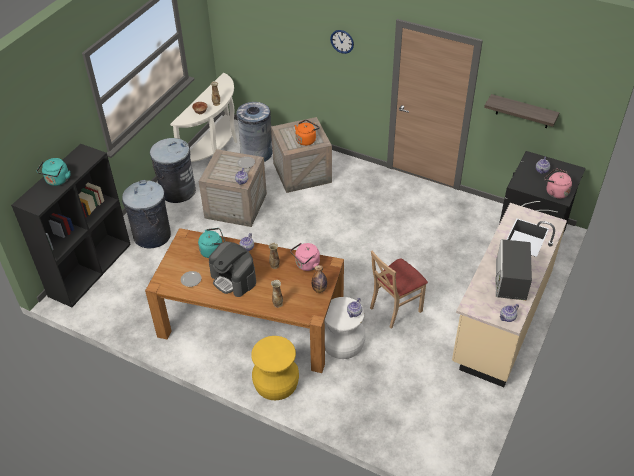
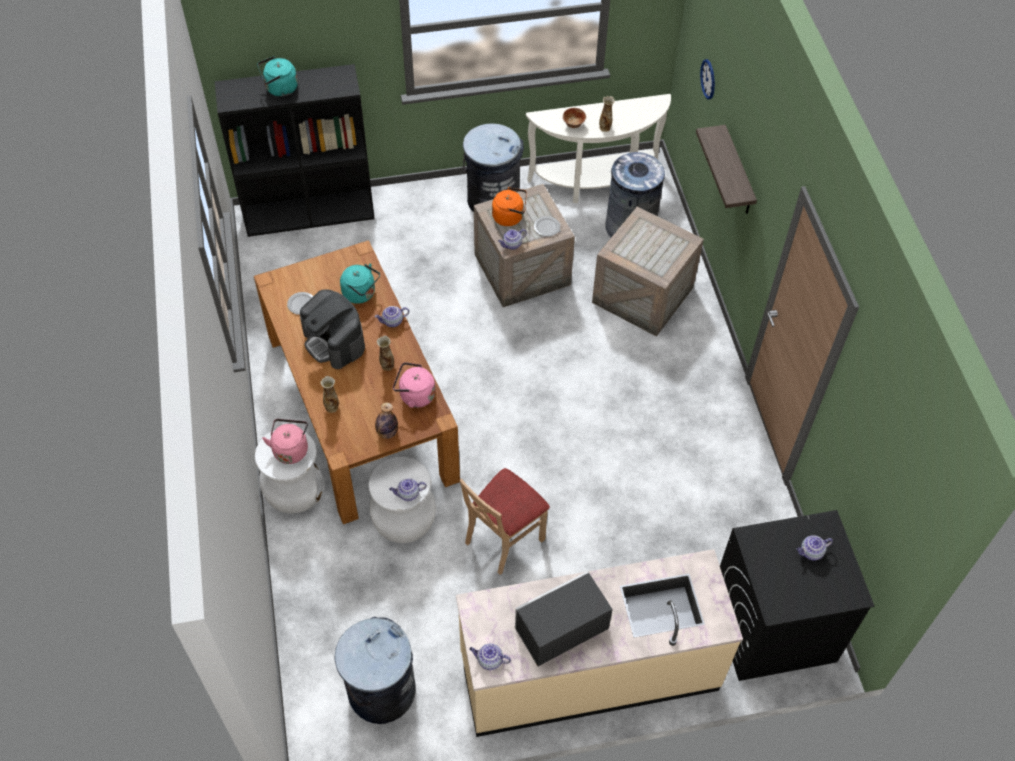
camera: 50 degrees right, 10 degrees up
(152, 235) = (404, 227): grey trash can -> grey trash can (381, 691)
(234, 279) = (334, 342): coffee machine -> coffee machine turned 45 degrees counterclockwise
(275, 383) = (293, 488): yellow stool -> white stool
(306, 140) = (648, 257): orange kettle -> orange kettle (510, 217)
(342, 41) = (758, 163): wall clock -> wall clock (708, 79)
(395, 308) = (503, 539): beige chair -> beige chair turned 60 degrees counterclockwise
(523, 111) = (859, 453): shelf -> shelf (738, 173)
(555, 192) = (780, 593): pink kettle -> pink kettle (291, 449)

